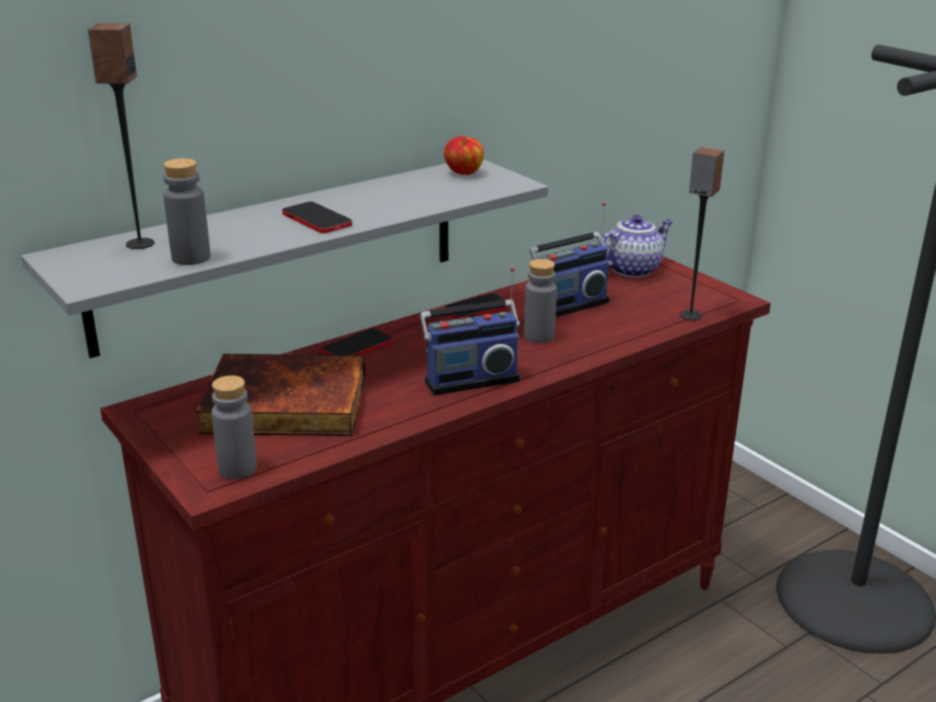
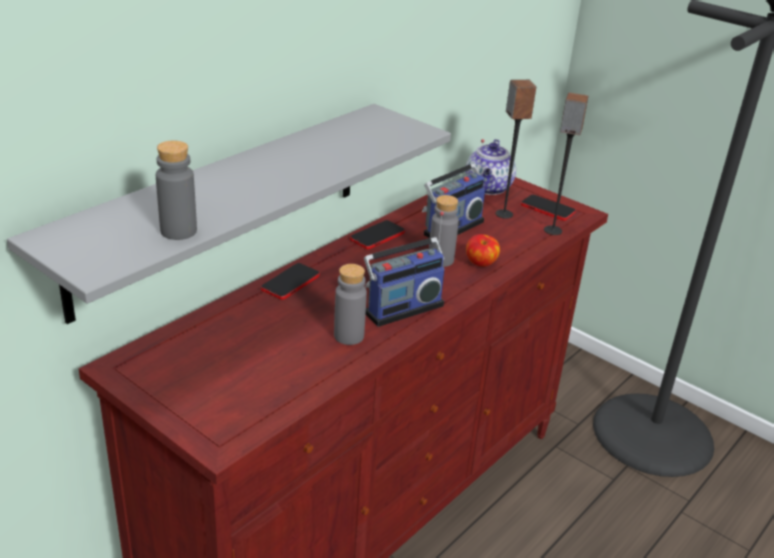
camera: 15 degrees left, 5 degrees up
(139, 244) = (119, 218): speaker -> speaker (503, 214)
(237, 468) = (237, 419): grey bottle -> grey bottle (349, 336)
(284, 405) = (251, 349): book -> none
(317, 219) = (271, 180): phone -> phone (547, 208)
(463, 173) = (373, 122): apple -> apple (480, 264)
(632, 269) = (488, 188): teapot -> teapot turned 150 degrees clockwise

